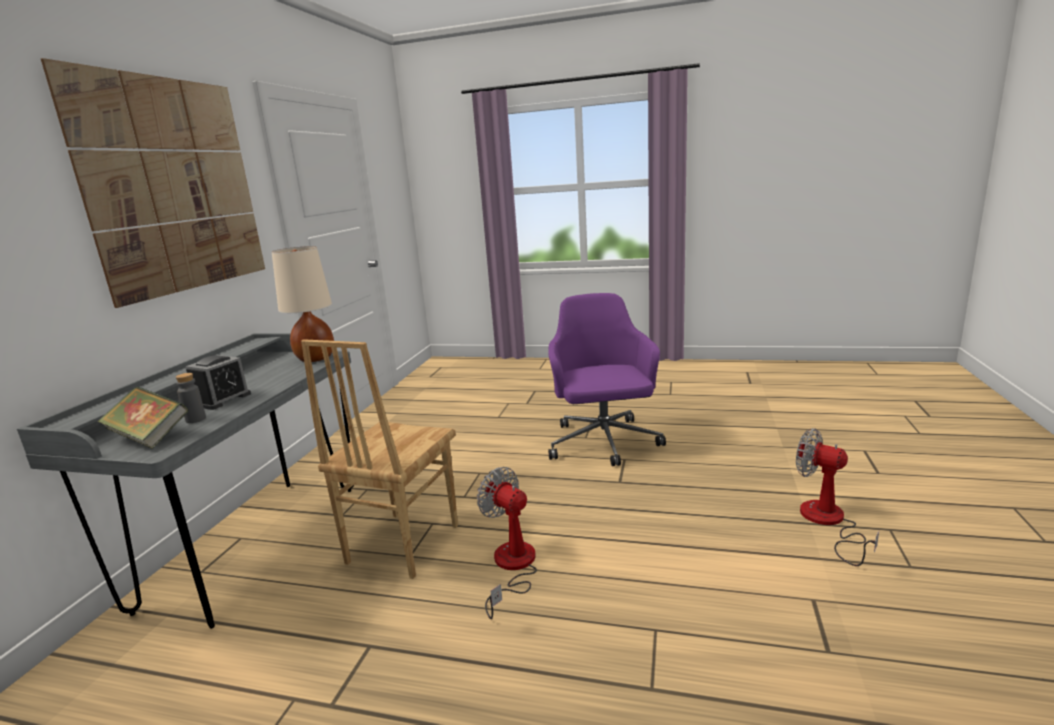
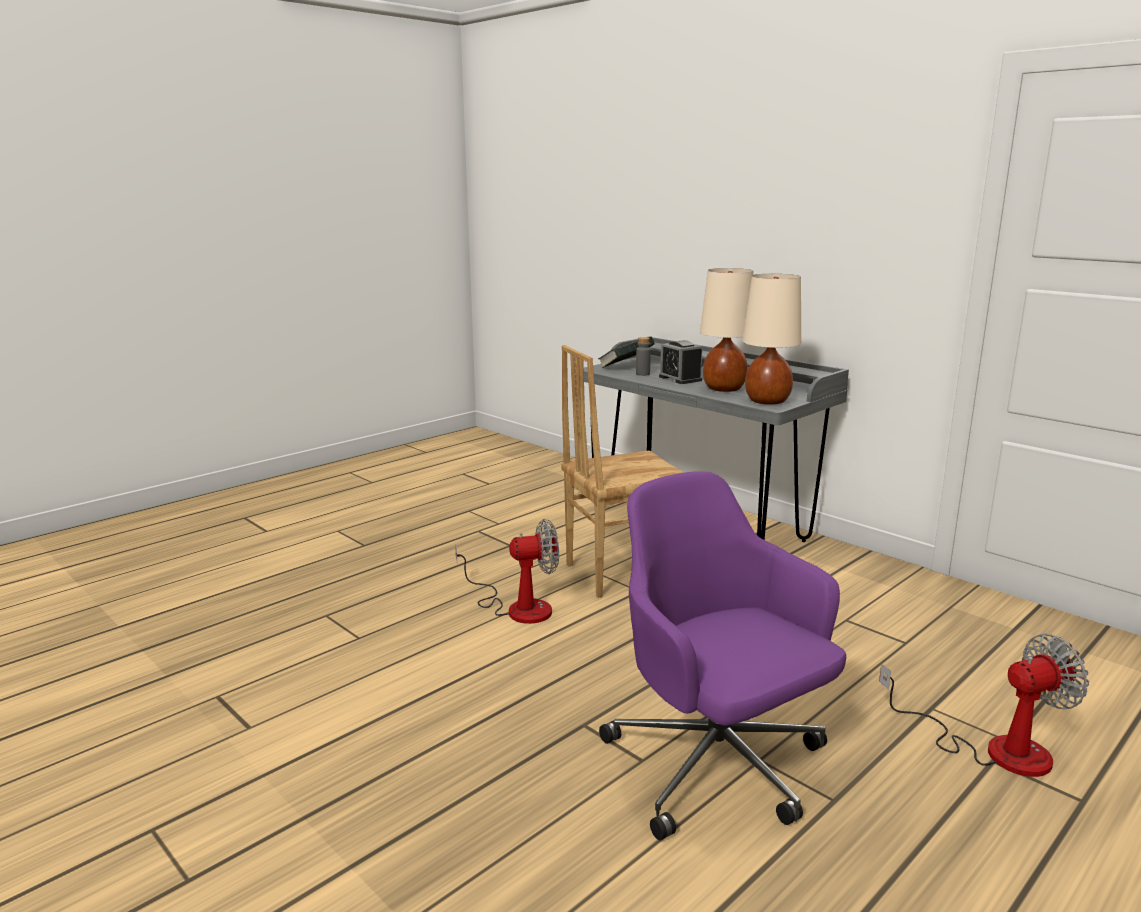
camera: 120 degrees right, 0 degrees up
(174, 186) = (821, 194): picture -> none
(270, 377) = (723, 389): none -> beige table lamp
(401, 544) = (620, 572): brown chair -> brown chair turned 75 degrees counterclockwise
(603, 443) = (718, 767): purple office chair -> purple office chair turned 150 degrees counterclockwise
(828, 522) = (279, 835): fan -> fan (994, 749)

